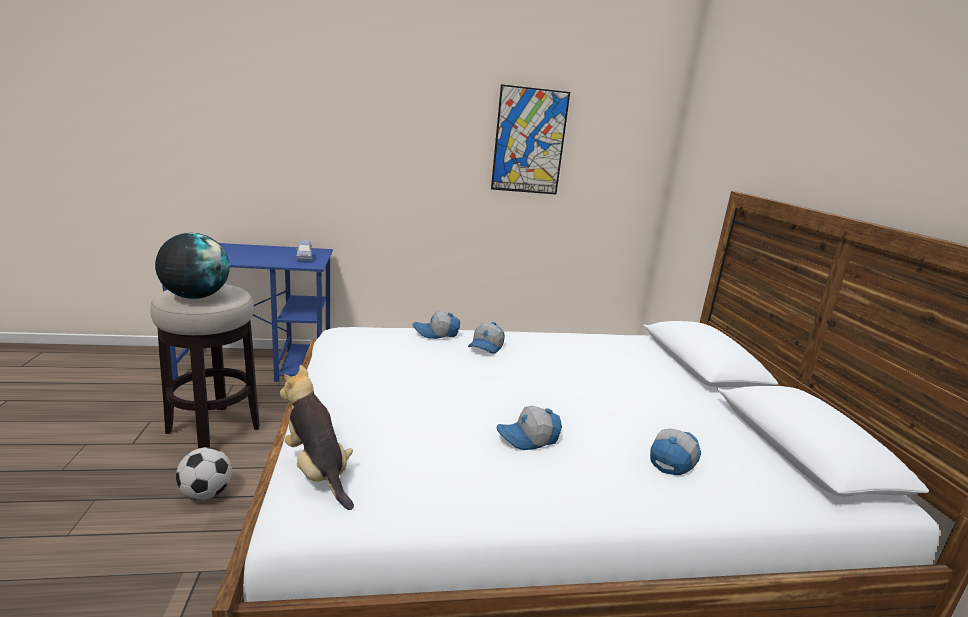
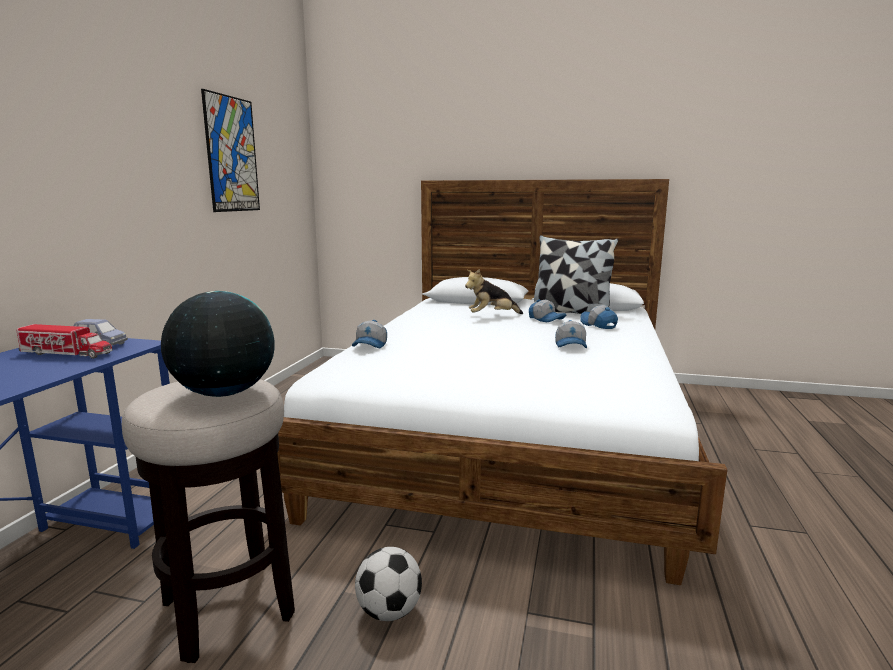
camera: 65 degrees left, 5 degrees down
(284, 256) = (67, 353): none -> toy truck
(318, 472) = (611, 398): plush toy -> plush toy (492, 316)
(487, 347) = (415, 335): cap -> cap (546, 319)
(731, 433) = (570, 312): none -> pillow

